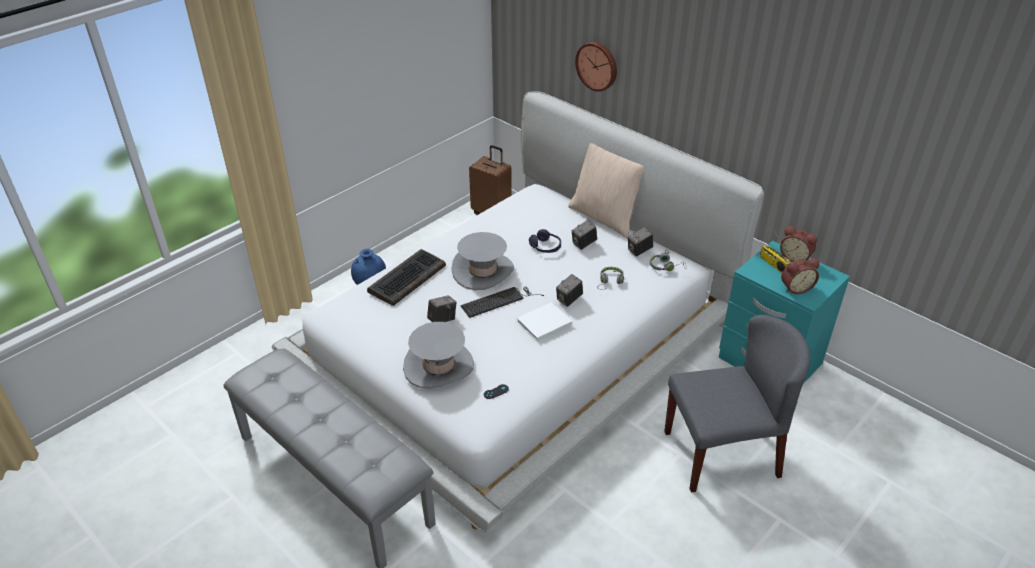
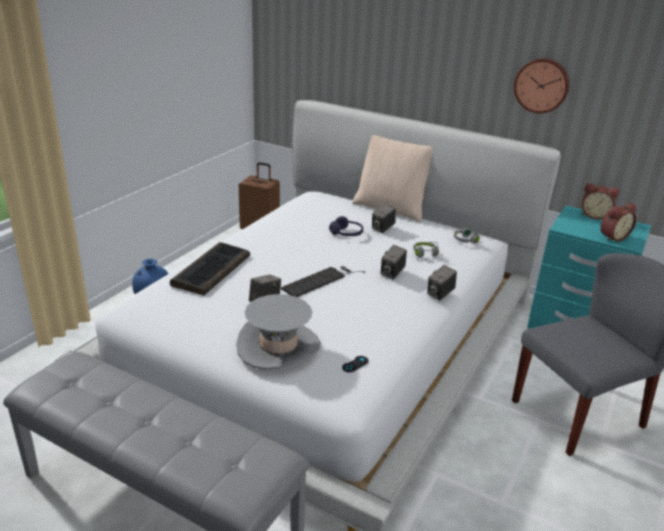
camera: 15 degrees left, 10 degrees down
(482, 271) = (291, 257): grey hat -> none
(543, 324) = (376, 296): white book -> none
(597, 65) = (370, 63): wall clock -> wall clock (542, 85)
(639, 251) = (438, 230): camera -> camera (440, 294)
(773, 264) = (579, 222): radio -> none

